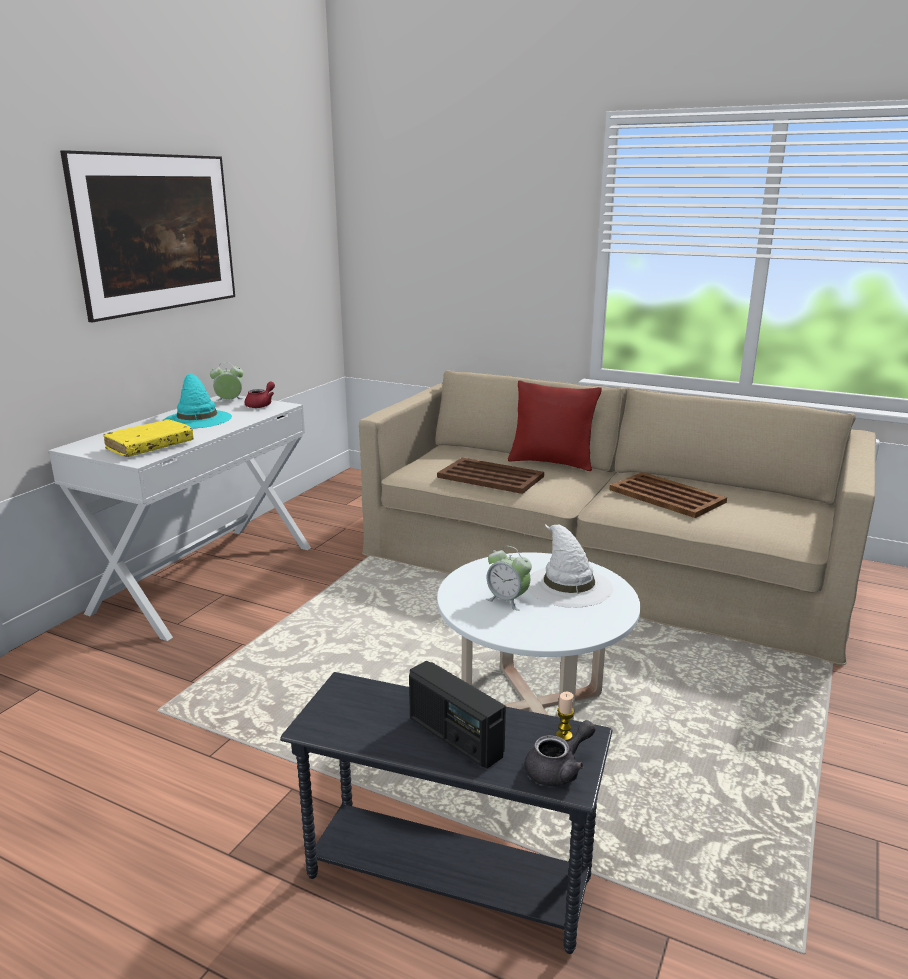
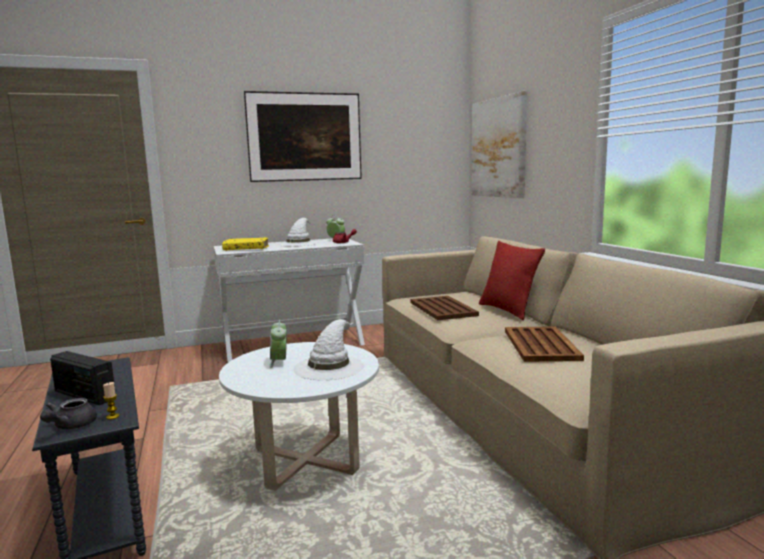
camera: 45 degrees right, 10 degrees down
(197, 419) = (298, 243): turquoise hat -> white hat
(410, 244) = (498, 148): none -> picture
(454, 737) = (84, 395): radio -> radio turned 60 degrees counterclockwise
(559, 769) = (70, 426): grey teapot -> grey teapot turned 90 degrees clockwise

